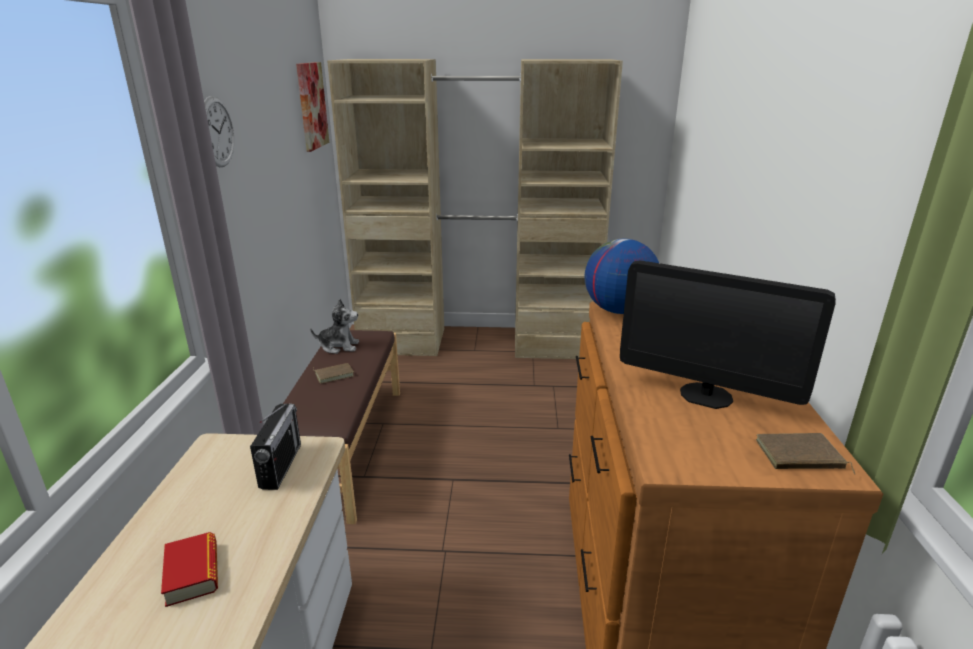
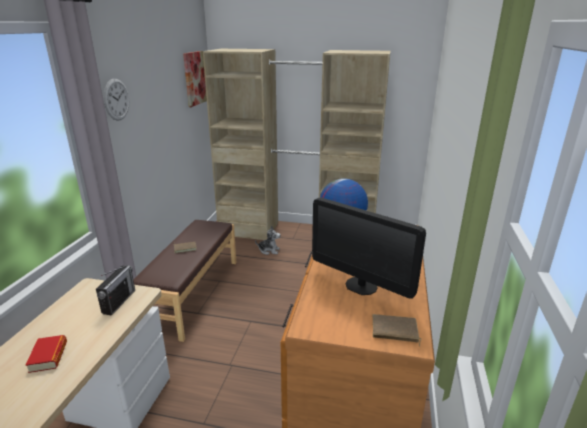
camera: 10 degrees right, 0 degrees up
(339, 346) = (195, 230): plush toy -> plush toy (269, 250)

